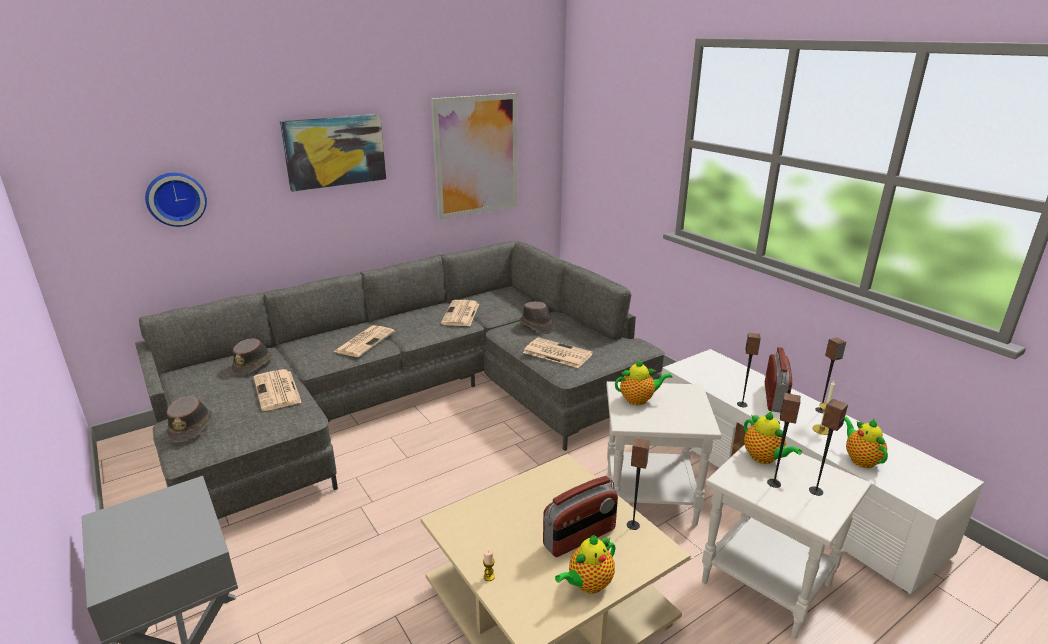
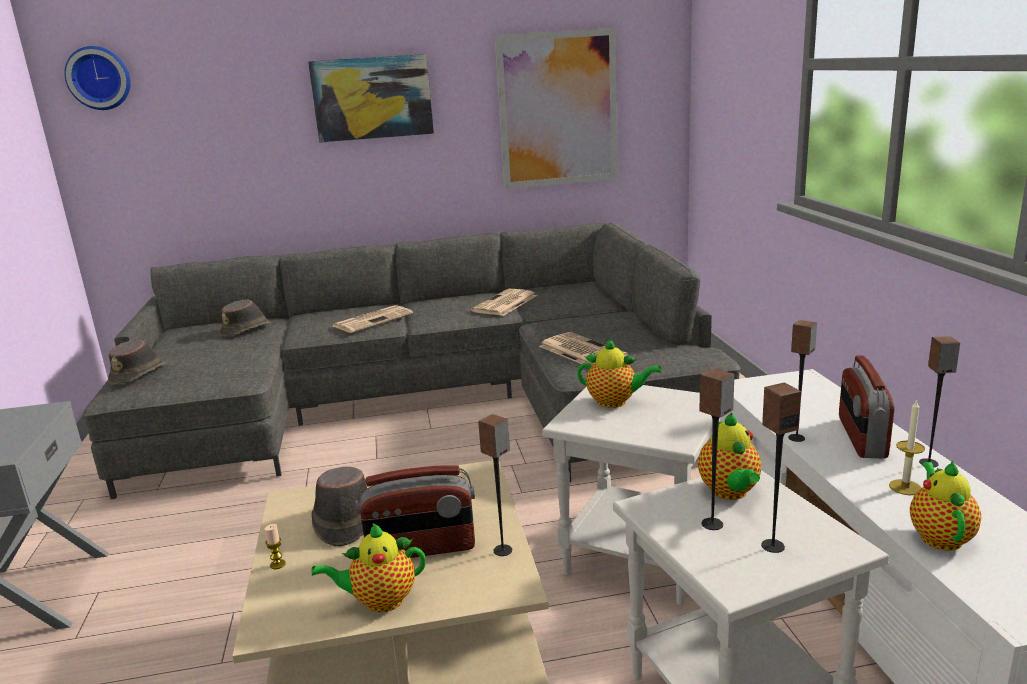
camera: 25 degrees right, 5 degrees down
(176, 198) = (197, 144): wall clock -> wall clock (99, 78)
(277, 391) = (243, 354): newspaper -> none
(536, 325) = (584, 321): brown hat -> brown hat (343, 521)
(775, 398) = (861, 438): radio -> radio turned 150 degrees clockwise

